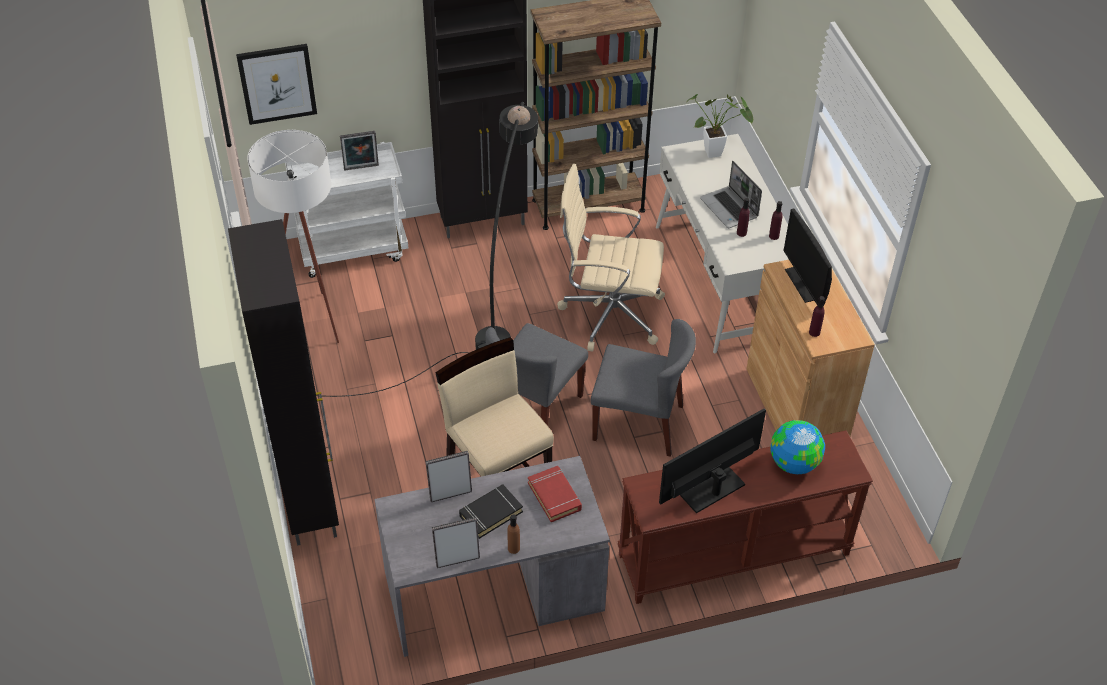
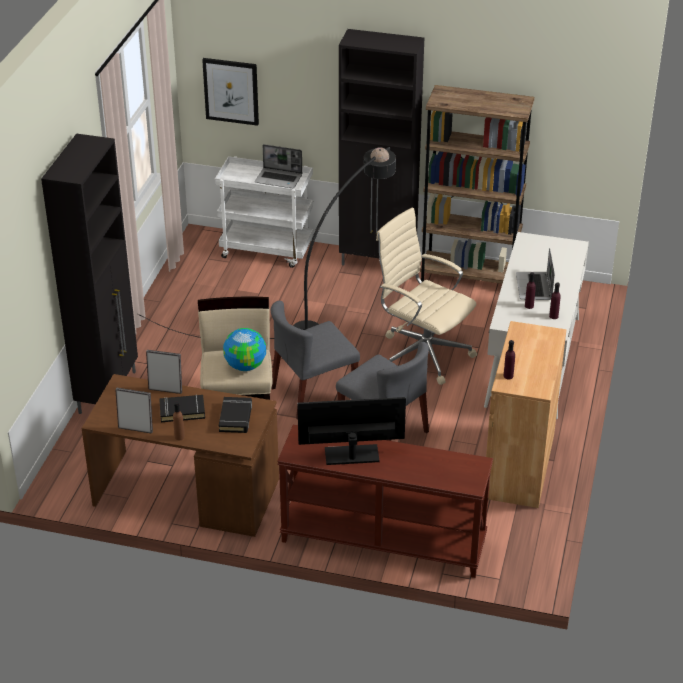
camera: 30 degrees right, 10 degrees down
(315, 326) = (201, 288): white floor lamp -> none
(361, 168) = (279, 179): picture frame -> laptop
(492, 592) = (185, 493): grey desk -> brown desk
(554, 496) = (236, 418): red book -> black book
(717, 152) = (559, 248): potted plant -> none
(793, 463) = (430, 462): globe -> globe (245, 365)
(804, 283) = (531, 343): monitor -> none

